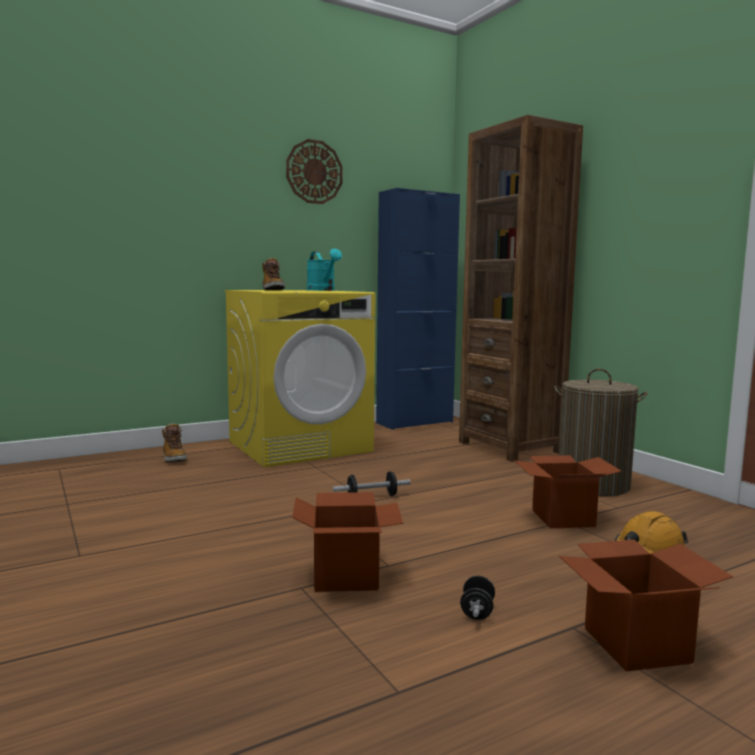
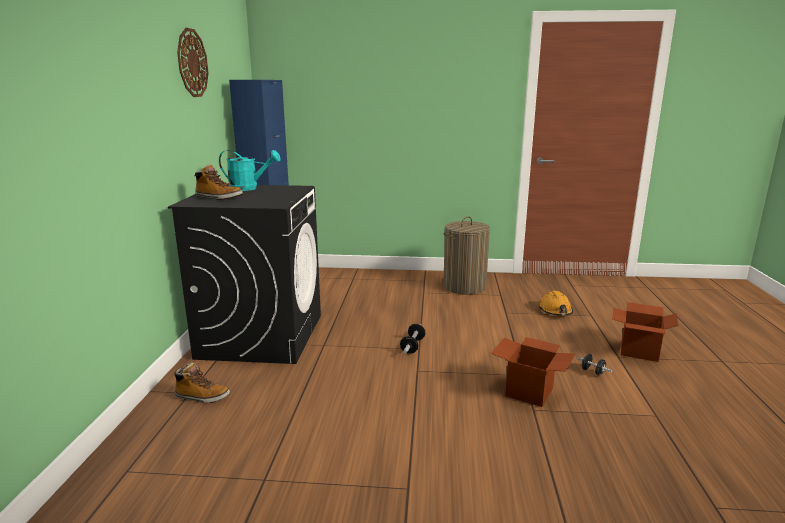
camera: 55 degrees left, 10 degrees up
(300, 446) = (261, 335): yellow washing machine -> black washing machine
(510, 447) = (375, 278): brown bookcase -> none
(563, 518) = (502, 311): cardboard box -> none

